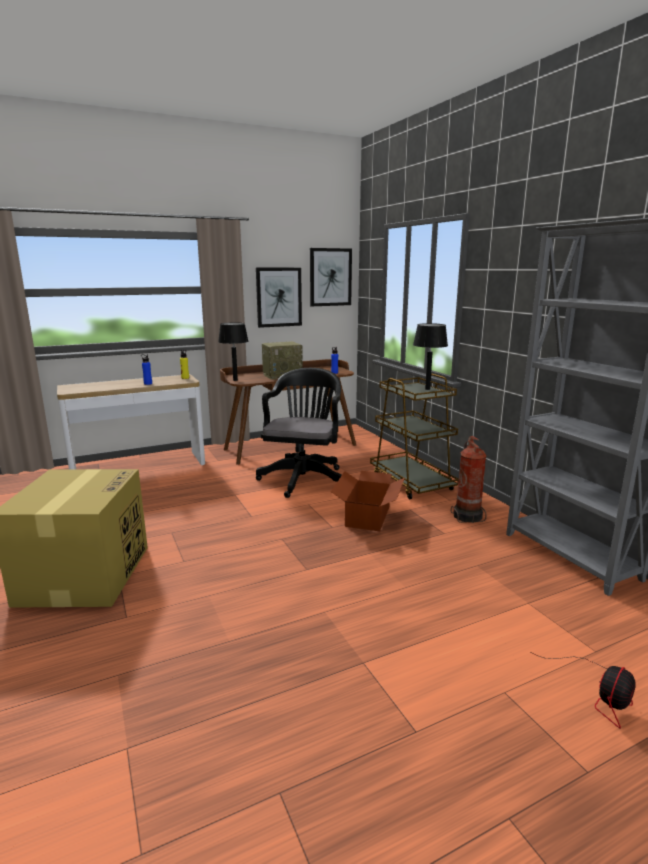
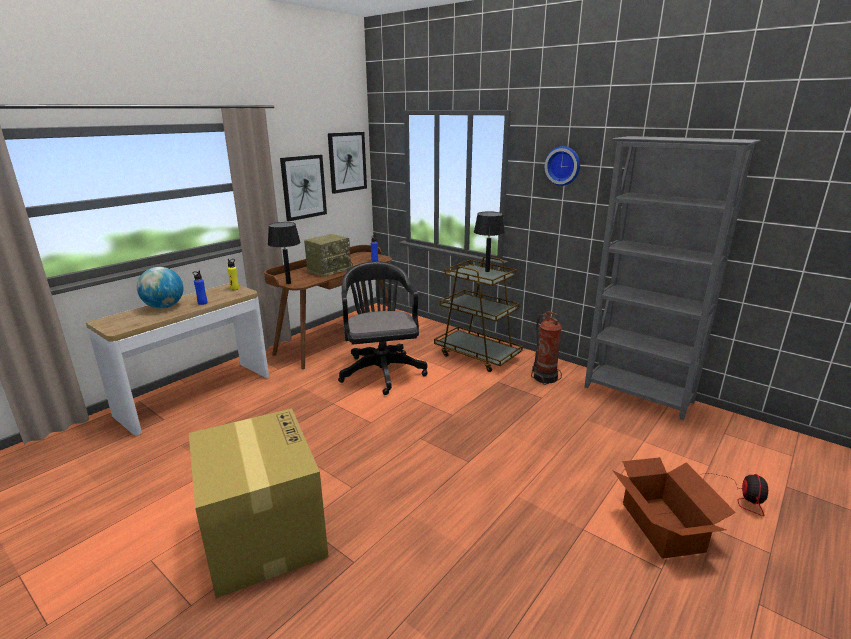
camera: 25 degrees left, 5 degrees up
(119, 383) = (164, 307): none -> globe
(368, 516) = (472, 396): cardboard box -> cardboard box (662, 526)
(513, 271) = (563, 165): none -> wall clock

